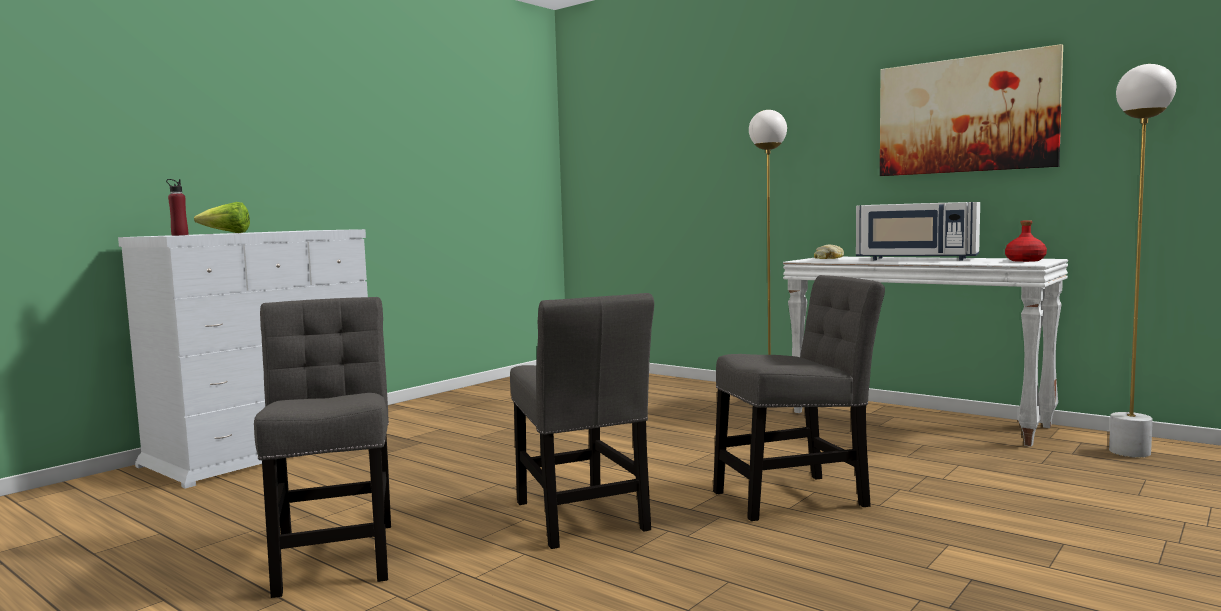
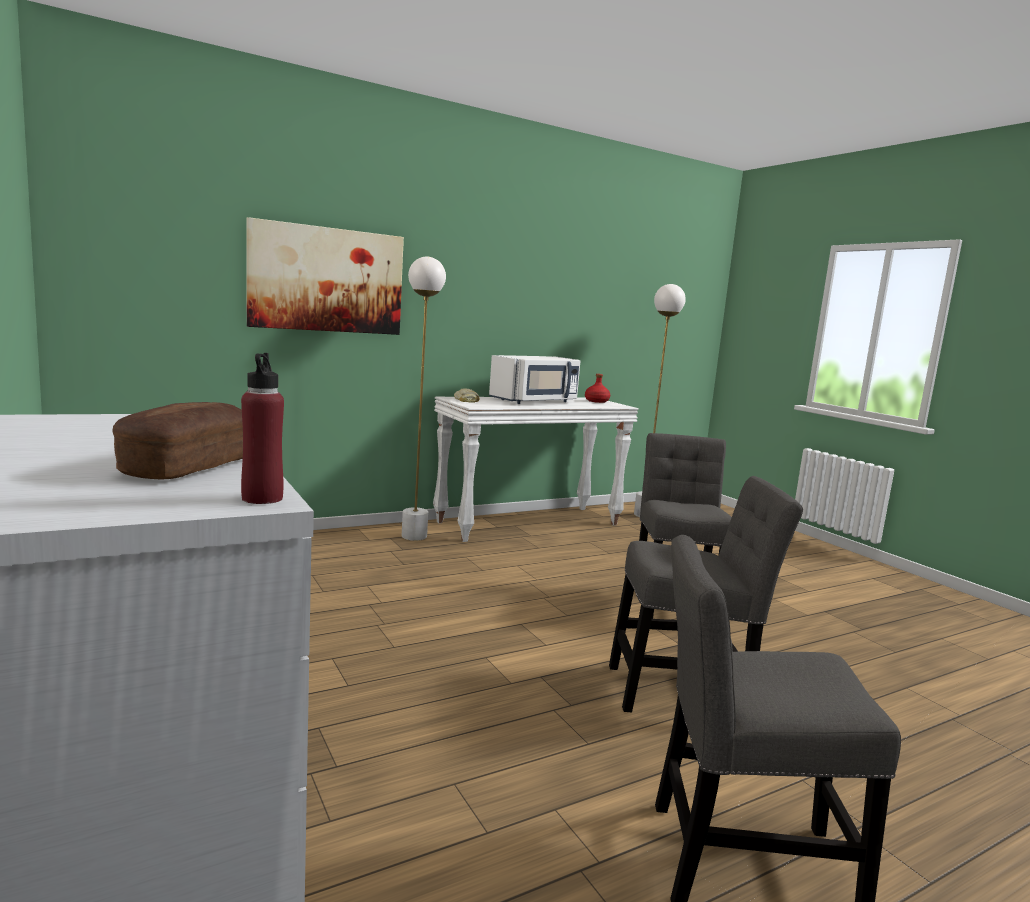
camera: 70 degrees left, 5 degrees up
(227, 233) = (188, 466): lettuce -> bread
(965, 115) = (545, 289): picture -> picture (327, 280)

